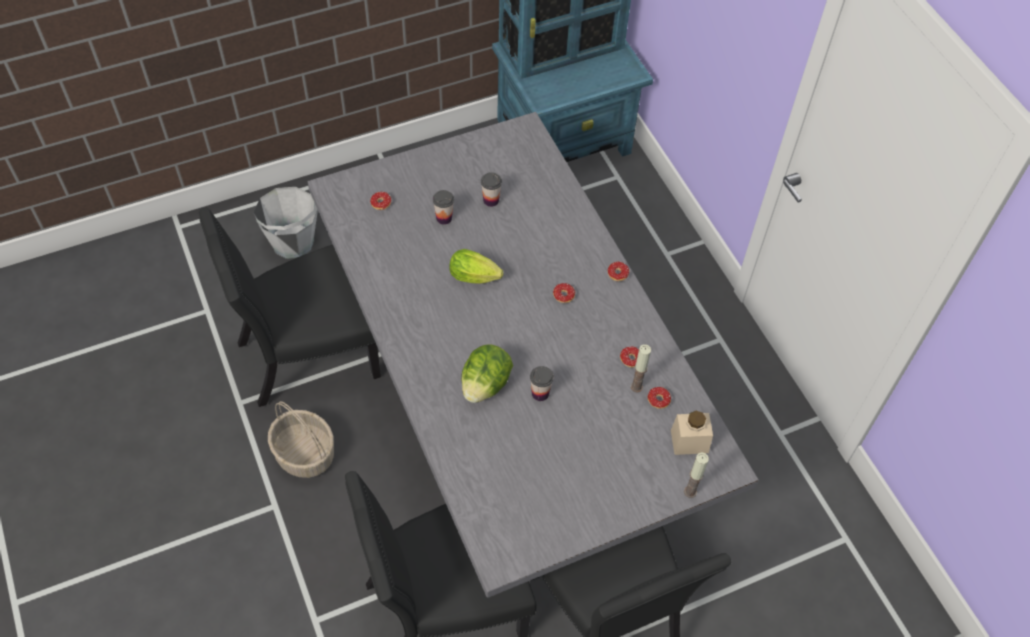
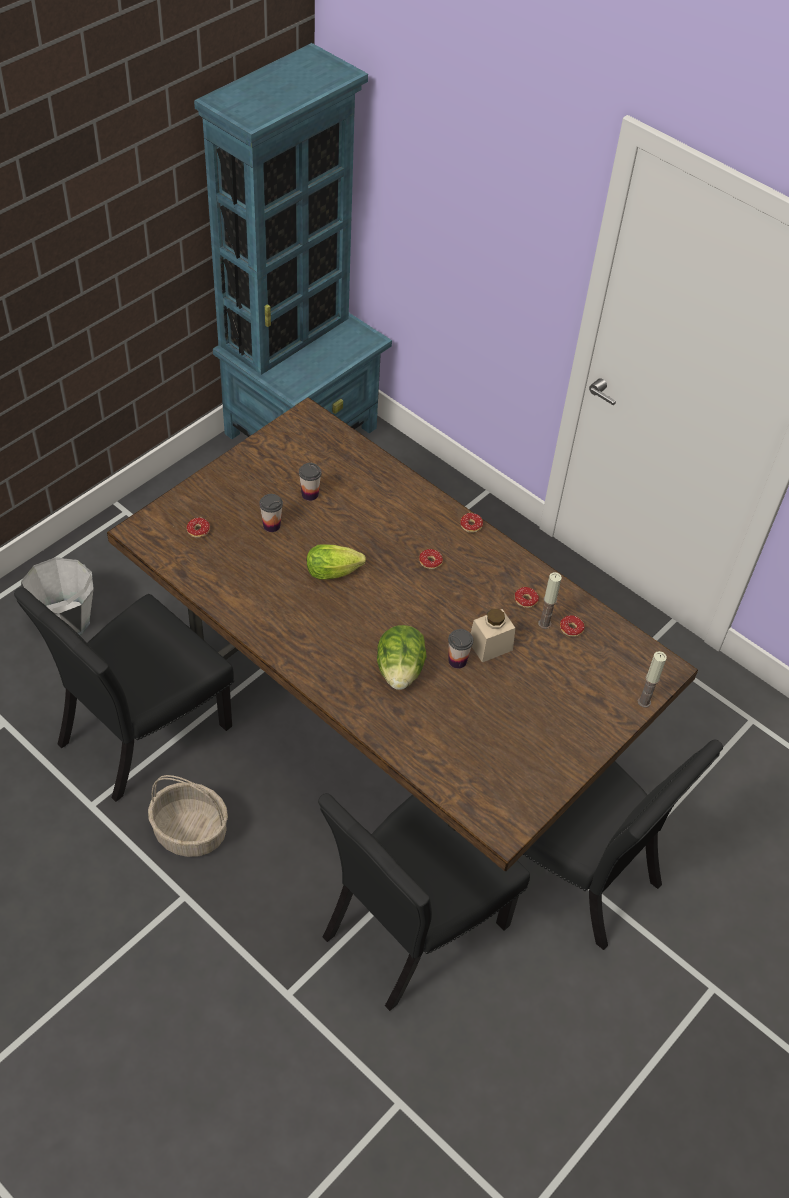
camera: 25 degrees left, 5 degrees down
(511, 416) = (386, 718): grey dining table -> brown dining table
(689, 441) = (619, 657): beige jar -> beige jar (490, 646)

